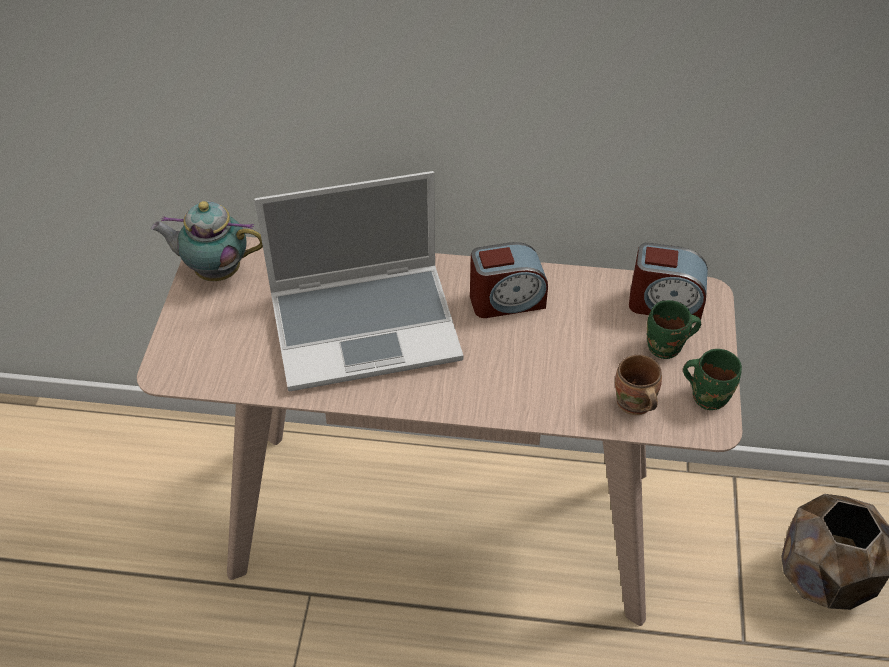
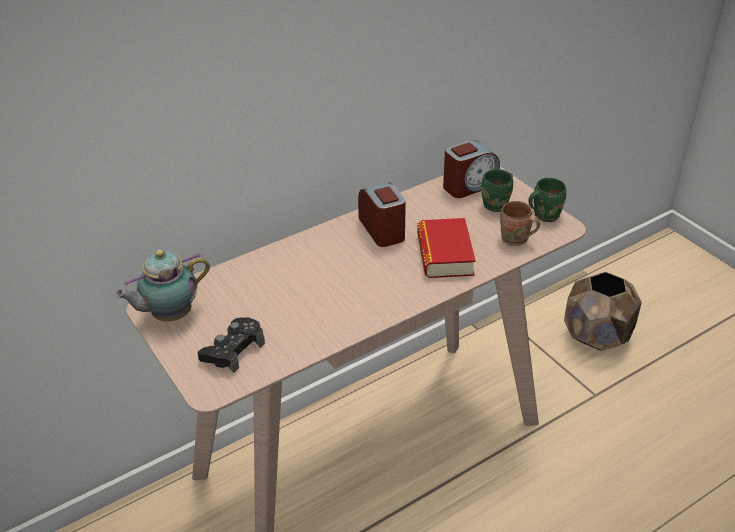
camera: 40 degrees left, 10 degrees down
(226, 344) = (233, 350): none -> black game controller
(367, 326) = (315, 288): laptop -> none
(506, 300) = (382, 229): alarm clock -> alarm clock turned 60 degrees counterclockwise
(535, 372) = (444, 254): none -> book

